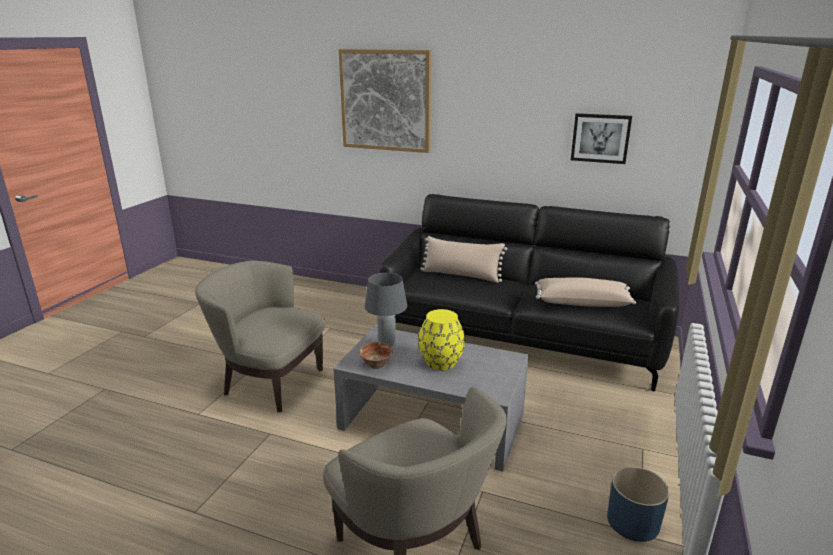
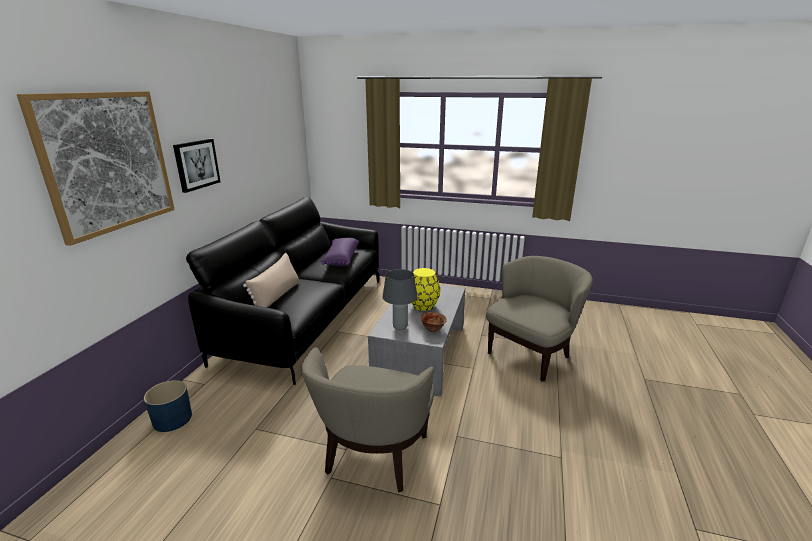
camera: 95 degrees left, 0 degrees up
(582, 302) = (340, 259): beige pillow -> purple pillow
(600, 138) = (269, 154): picture -> picture (196, 164)
(633, 521) = (483, 298): blue planter -> blue planter (172, 419)

